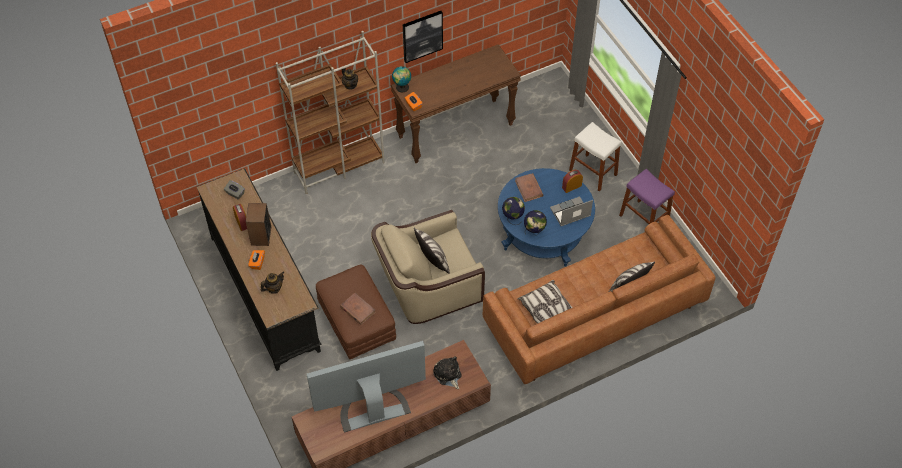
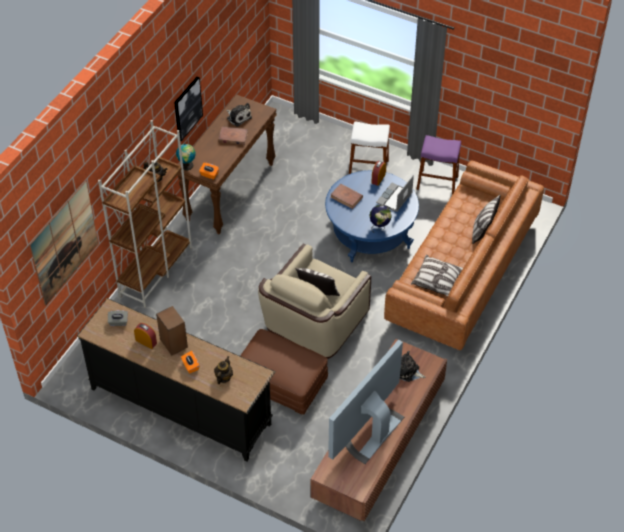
camera: 35 degrees left, 5 degrees down
(222, 103) = (64, 243): none -> picture
(357, 309) = (291, 364): brown book -> brown book (233, 137)
(481, 66) = (238, 117): none -> plush toy
(512, 218) = (353, 226): globe -> none

